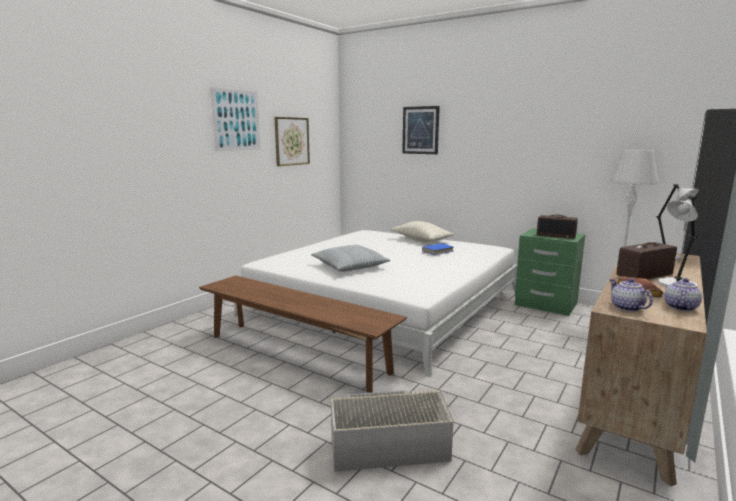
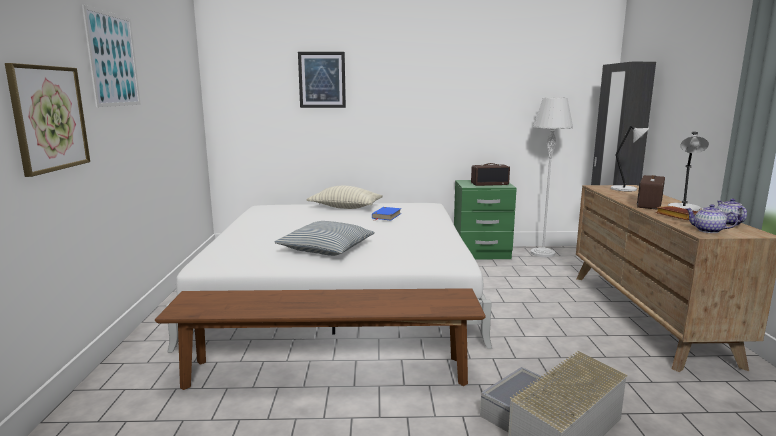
camera: 35 degrees left, 0 degrees up
(291, 141) = (166, 93): picture -> picture (49, 118)

